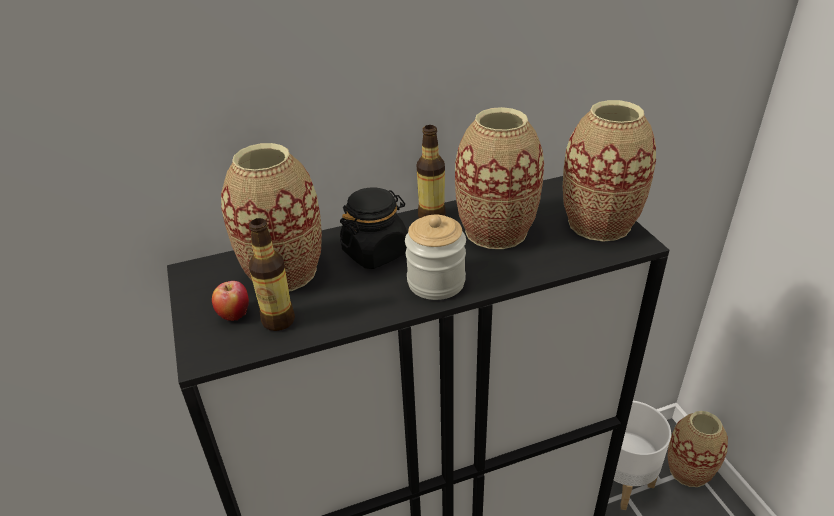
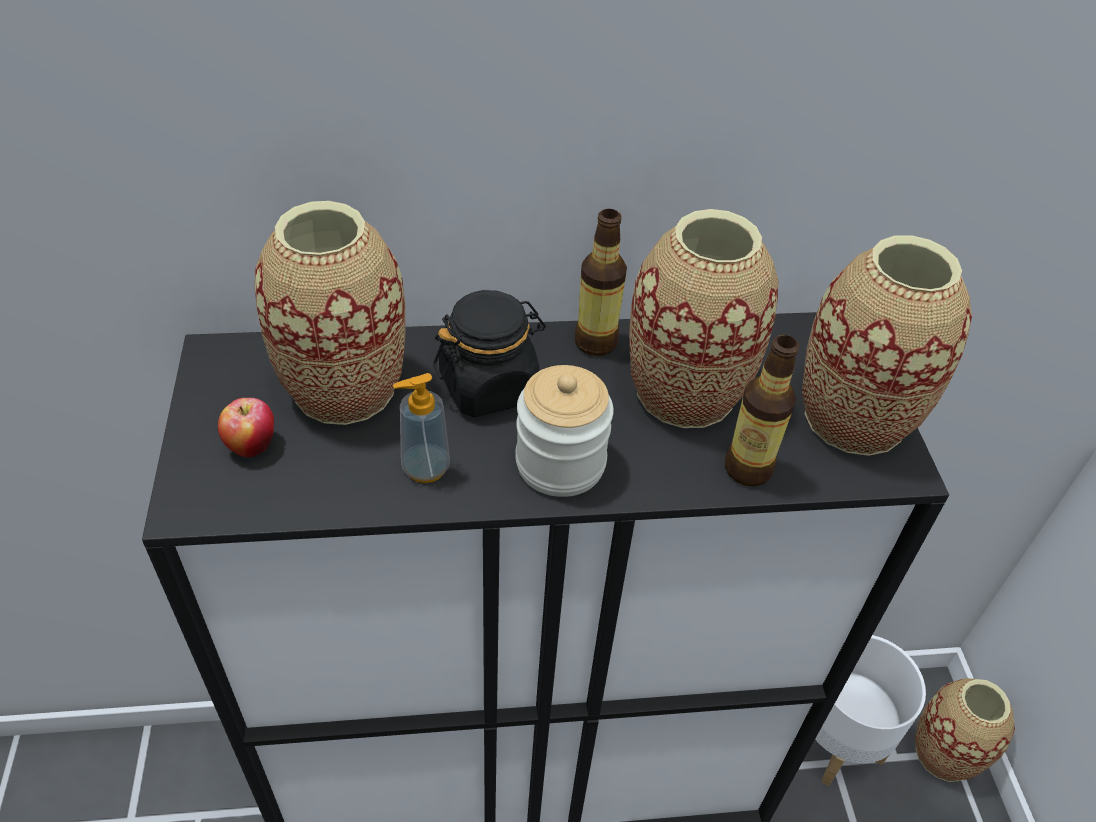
camera: 10 degrees right, 10 degrees up
(278, 320) = (310, 472): bottle -> bottle (748, 469)
(352, 302) = (425, 468): none -> soap dispenser

